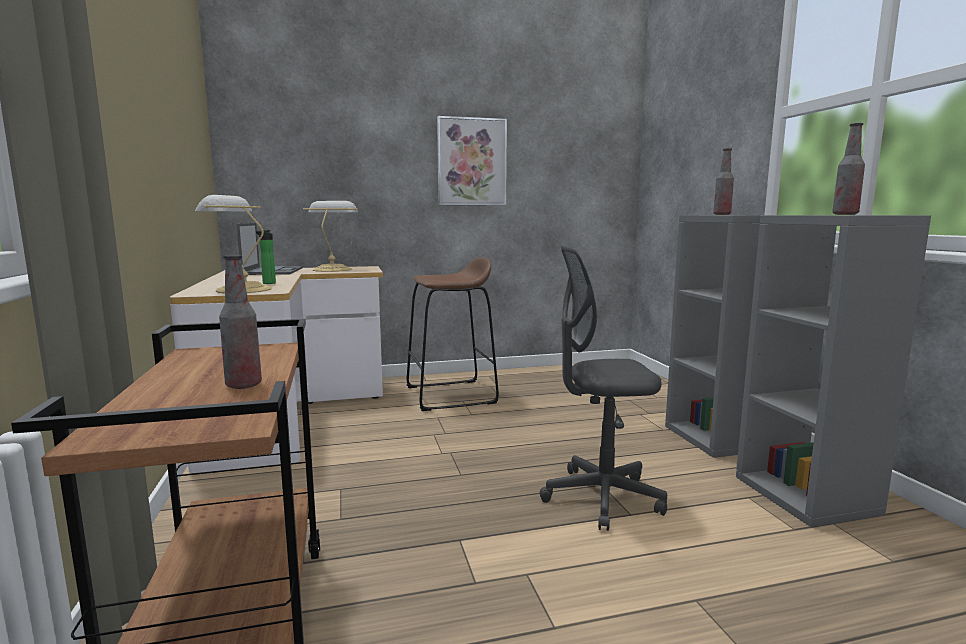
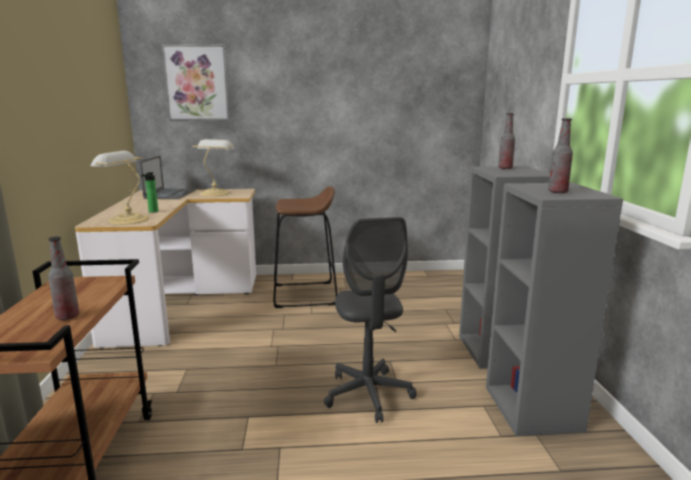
camera: 10 degrees right, 5 degrees up
(471, 162) = (332, 103): picture -> picture (197, 83)
(602, 498) = (368, 394): grey office chair -> grey office chair turned 105 degrees counterclockwise

